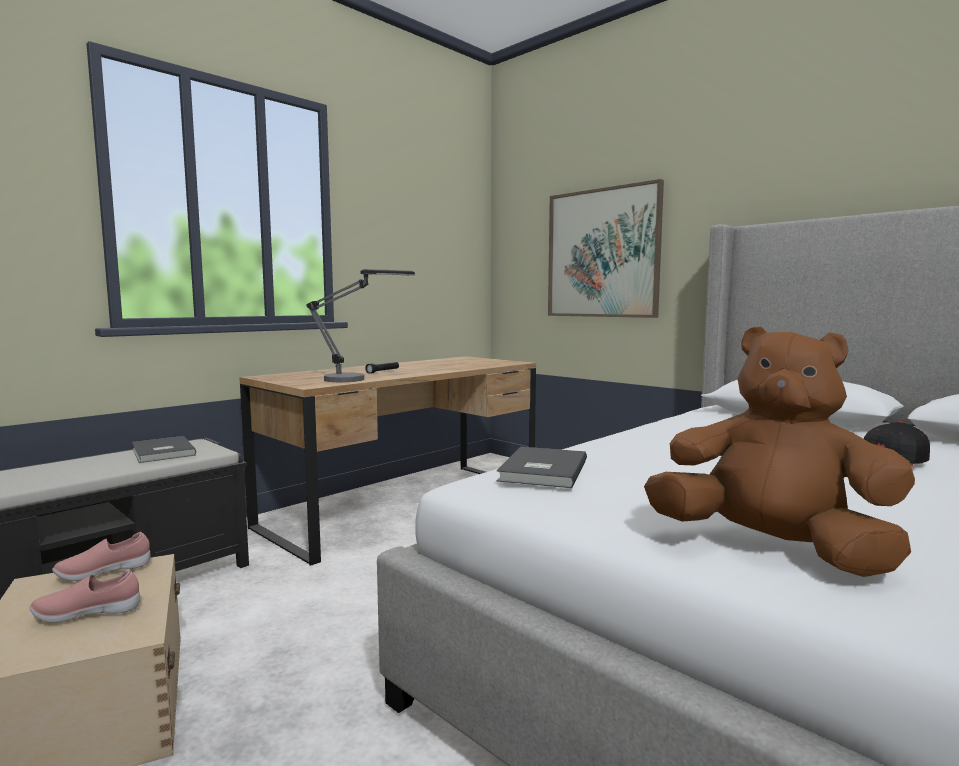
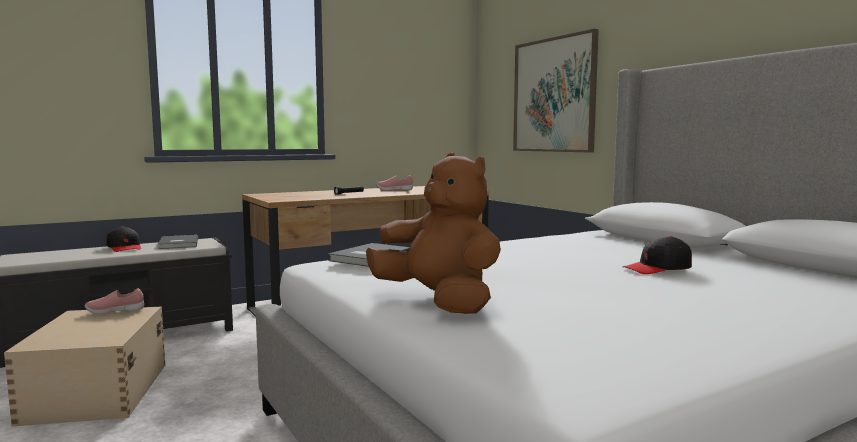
camera: 15 degrees right, 0 degrees up
(82, 464) = (125, 248): none -> black cap
(88, 614) = (93, 329): pink shoe -> pink shoe (394, 190)
(357, 379) = (319, 197): table lamp -> none

